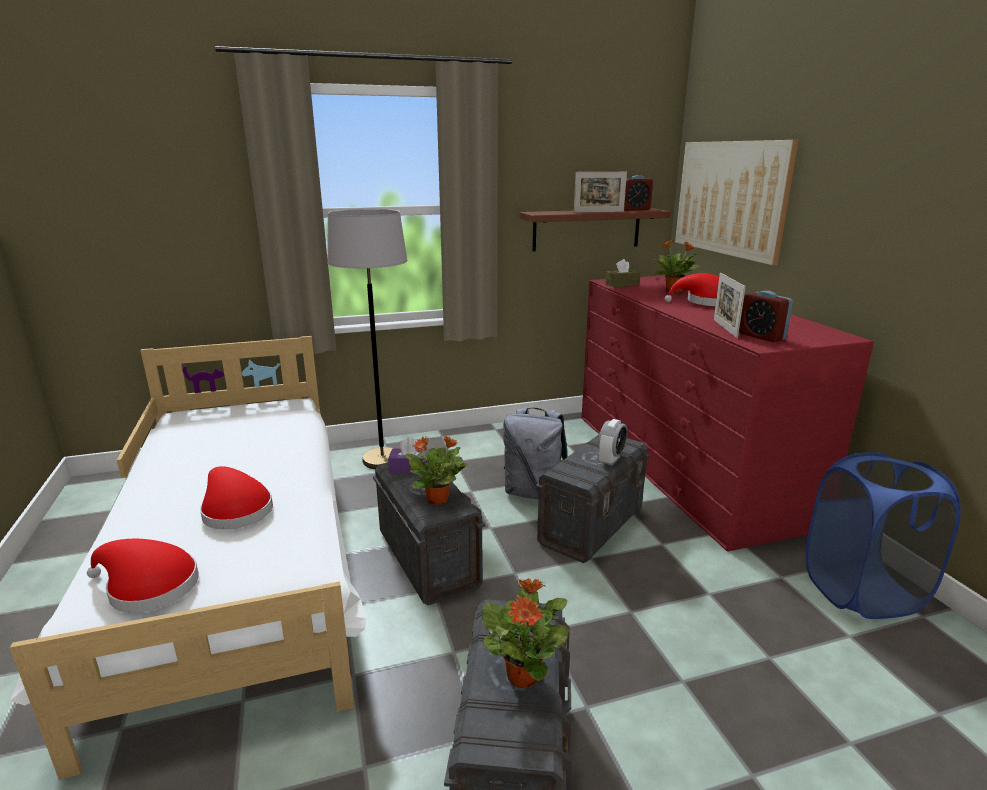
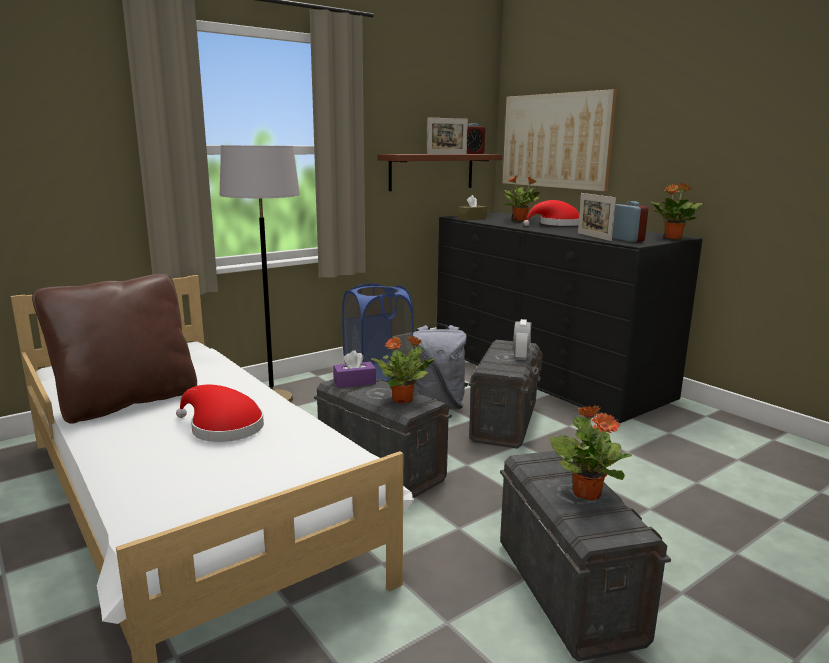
camera: 20 degrees left, 5 degrees down
(148, 587) = (197, 493): red hat -> none
(190, 464) = (128, 401): none -> brown pillow
(683, 465) = (545, 371): red dresser -> black dresser
(761, 336) = (627, 239): alarm clock -> alarm clock turned 150 degrees counterclockwise
(828, 338) = (672, 238): none -> potted plant
(861, 591) = (727, 432): blue laundry basket -> blue laundry basket (377, 374)

